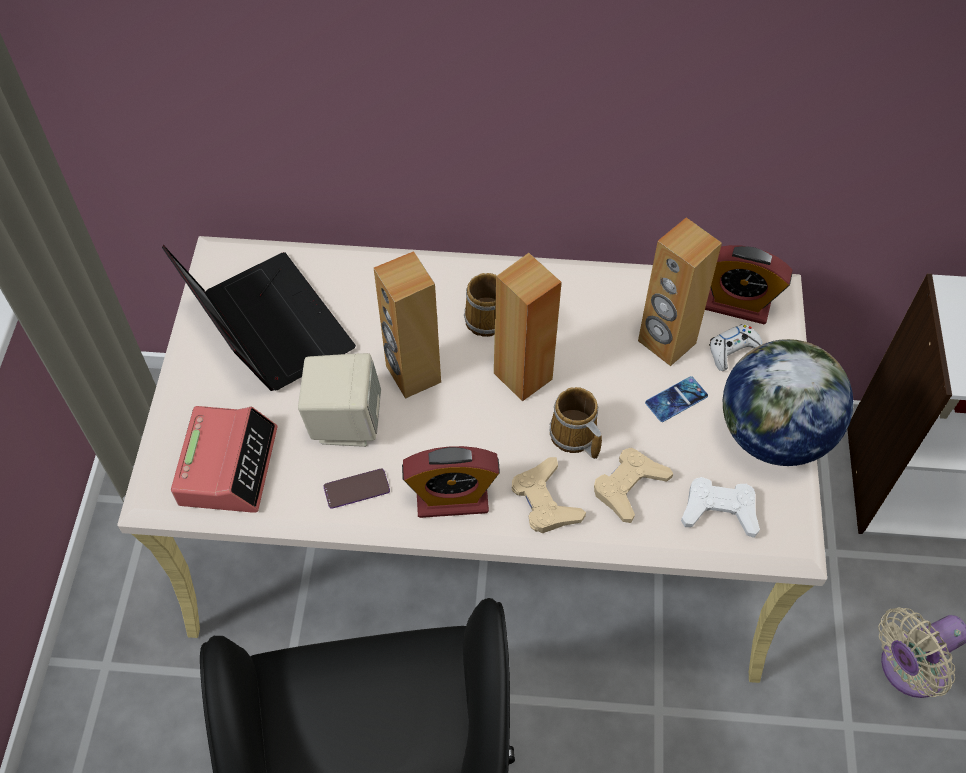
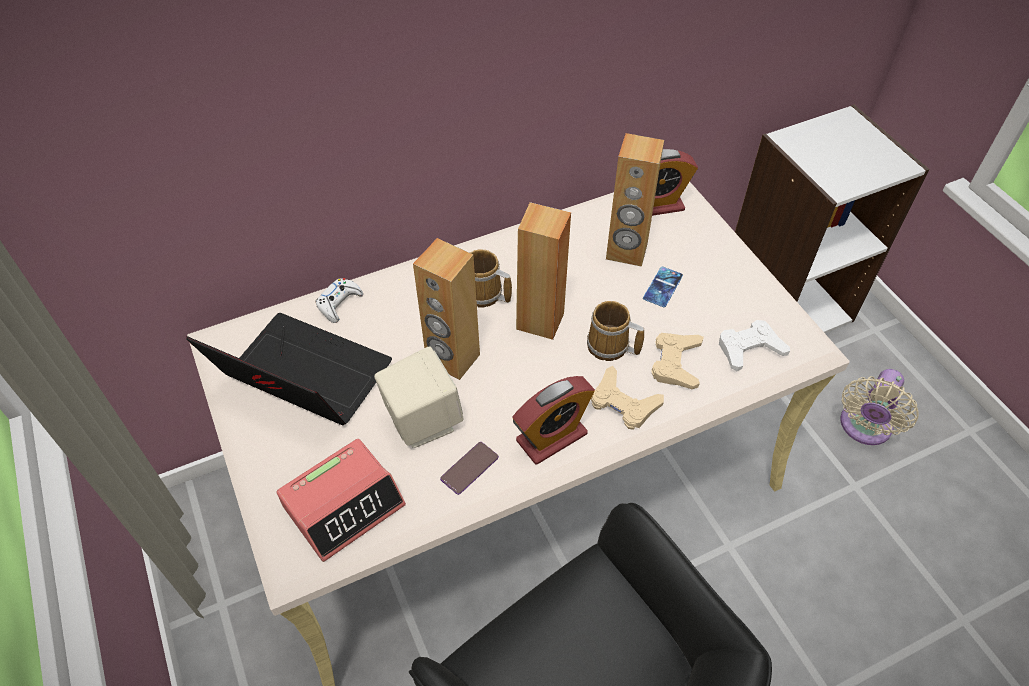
camera: 30 degrees left, 5 degrees down
(228, 465) = (344, 505): alarm clock -> alarm clock turned 75 degrees clockwise
(733, 351) = (676, 237): white game controller -> white game controller (339, 303)
(772, 434) = (745, 281): globe -> none

